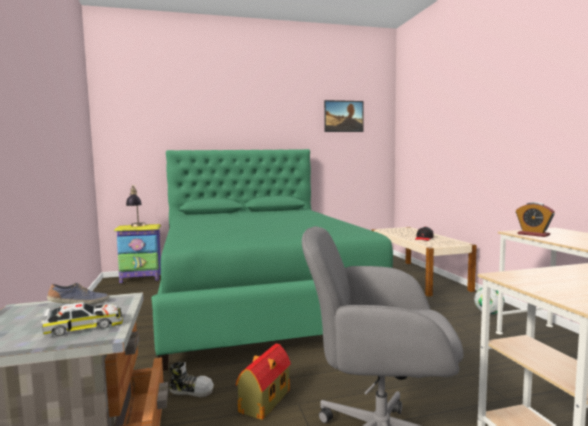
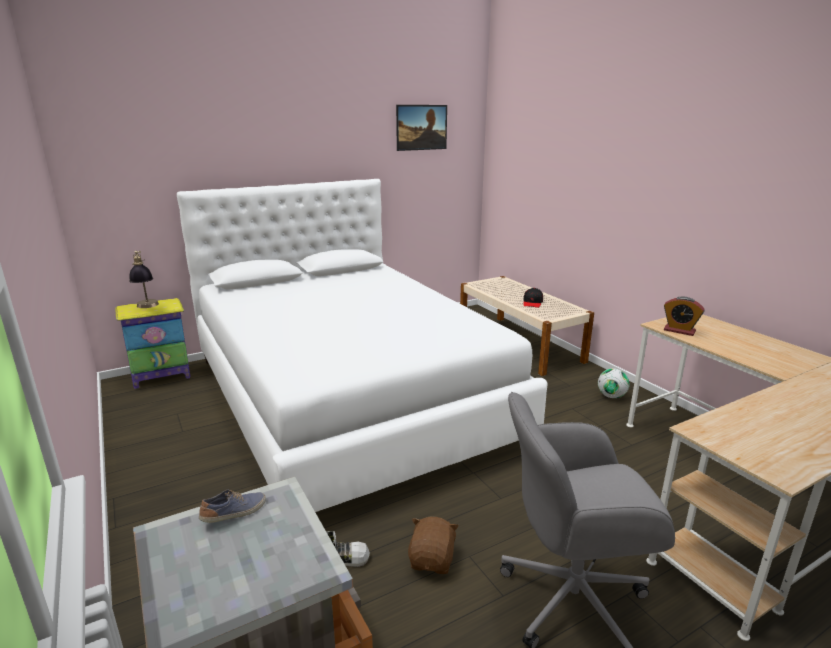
camera: 15 degrees left, 15 degrees up
(84, 326) = (281, 557): toy car -> none
(260, 297) = (348, 397): green bed -> white bed
(264, 401) = (432, 560): toy house -> brown plush toy

